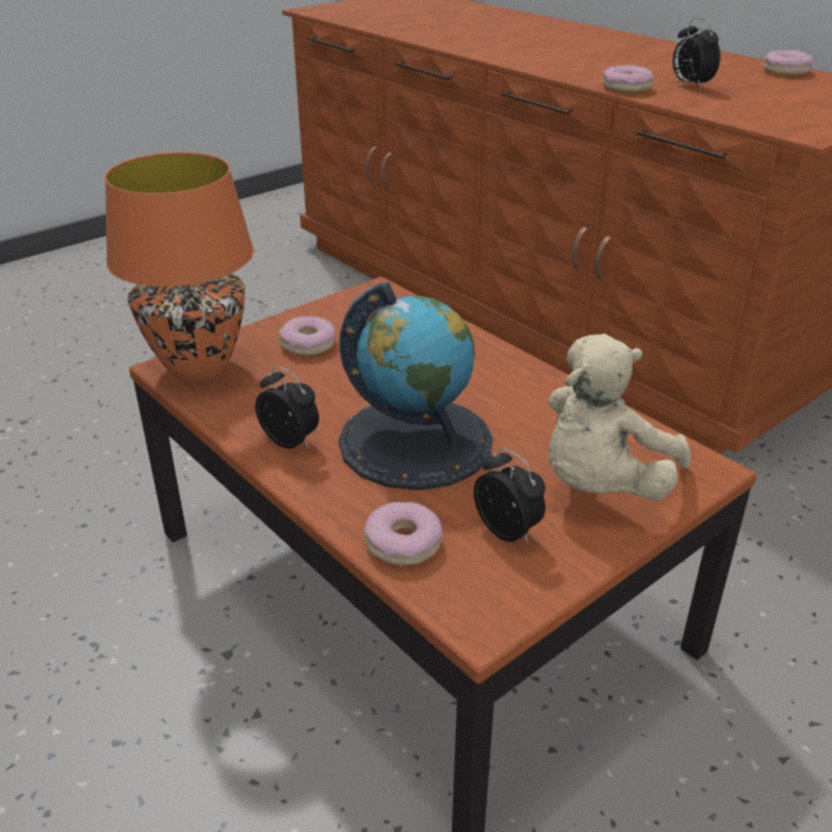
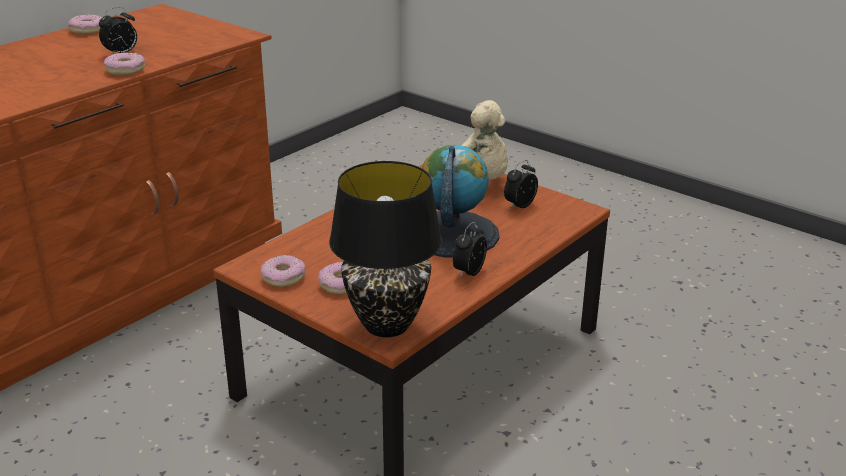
camera: 100 degrees left, 5 degrees down
(197, 368) = (388, 325): orange table lamp -> black table lamp
(402, 543) = (542, 230): donut -> donut (283, 277)

